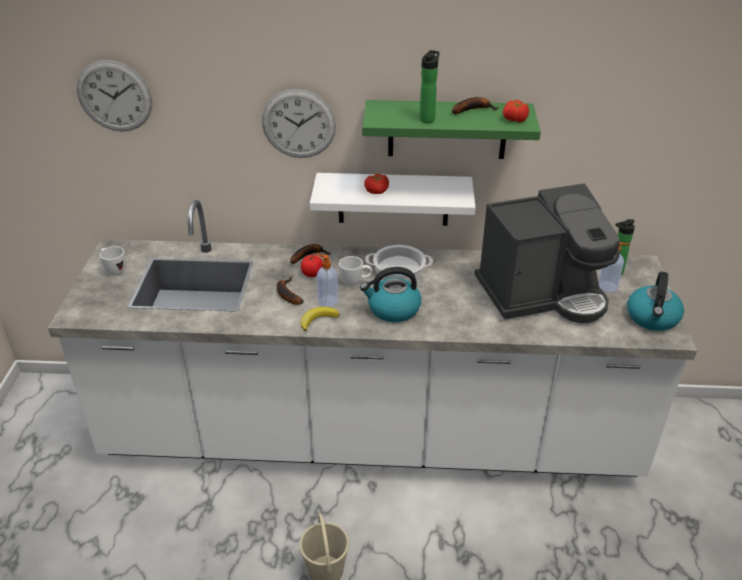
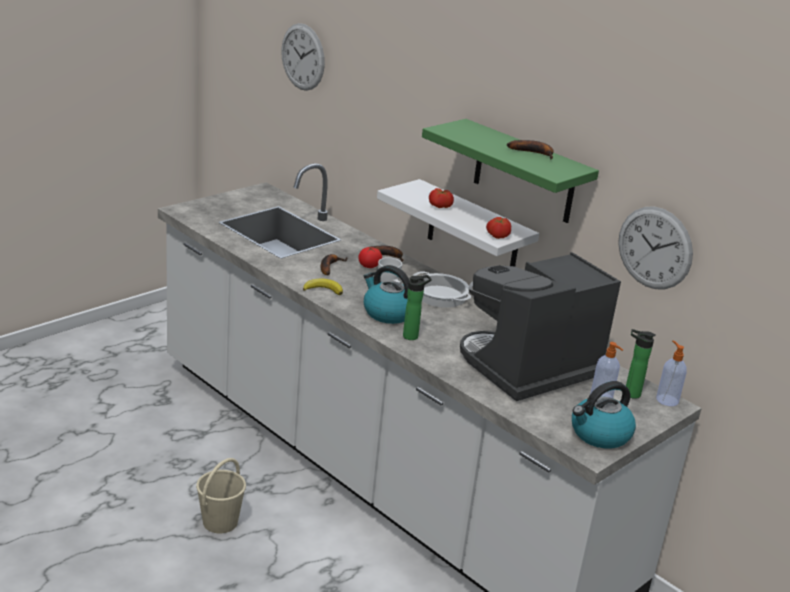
camera: 40 degrees right, 10 degrees down
(113, 270) = (243, 200): white mug -> none
(299, 124) = (414, 125): wall clock -> wall clock (654, 248)
(327, 301) = (350, 284): soap dispenser -> soap dispenser (666, 399)
(428, 118) = (483, 143): bottle -> bottle (412, 336)
(514, 120) = (553, 170): tomato -> tomato (497, 236)
(542, 294) = (529, 369): coffee machine -> coffee machine turned 120 degrees clockwise

